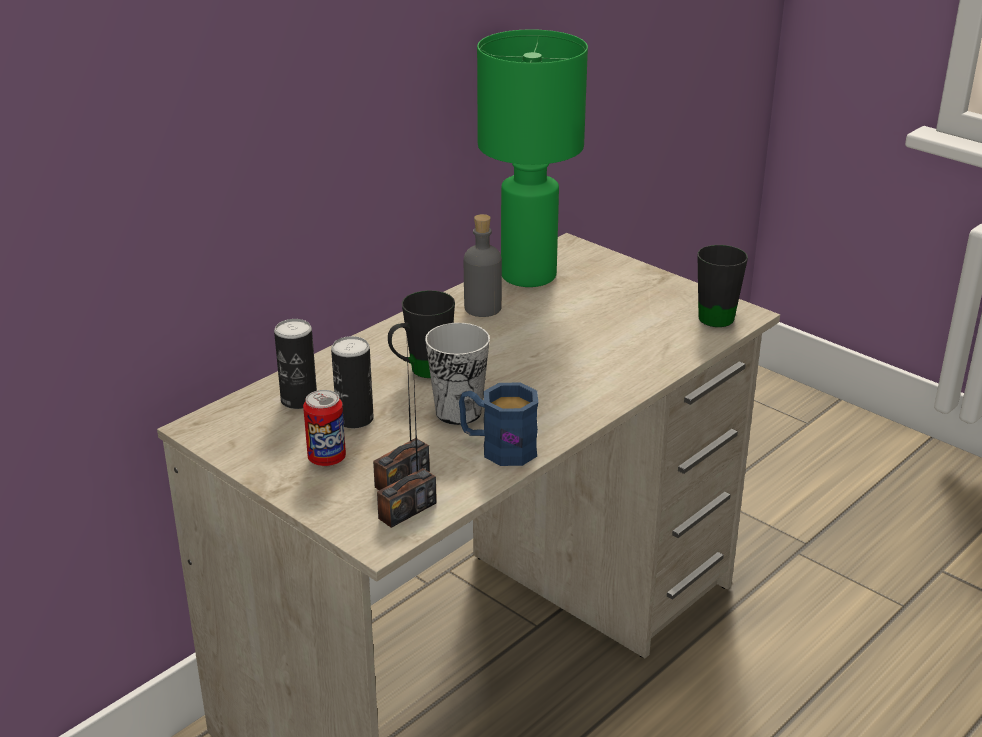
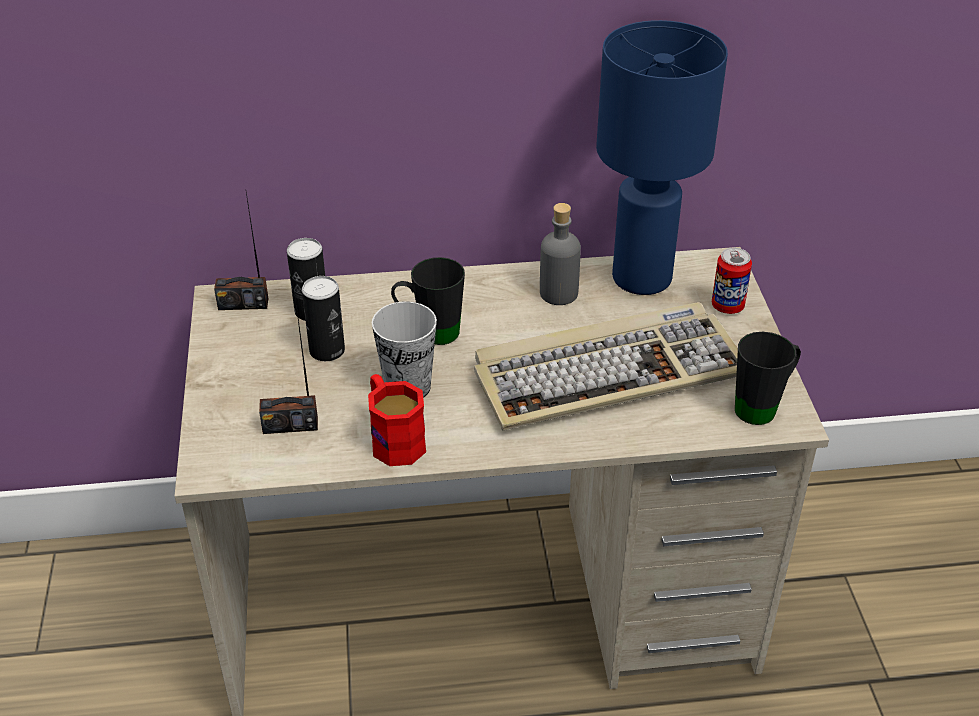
camera: 40 degrees right, 10 degrees up
(327, 459) = (264, 376): can -> can (727, 306)
(407, 510) = (258, 455): radio -> radio (243, 304)
(498, 447) = (393, 438): blue mug -> red mug
(530, 275) = (643, 278): green table lamp -> blue table lamp
(590, 338) = (609, 371): none -> keyboard

